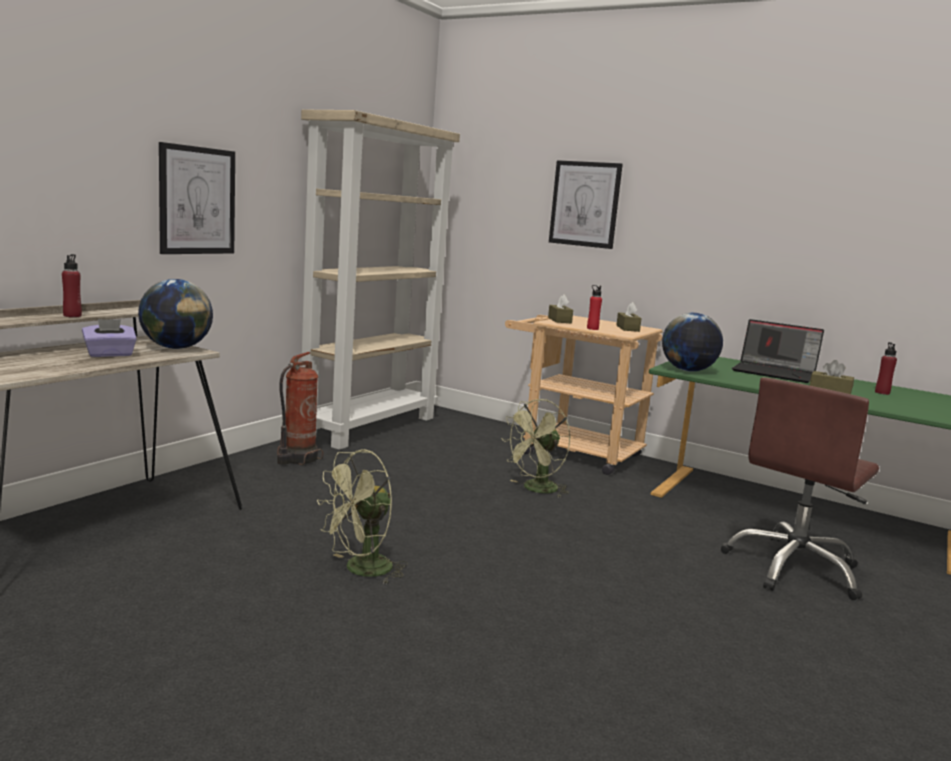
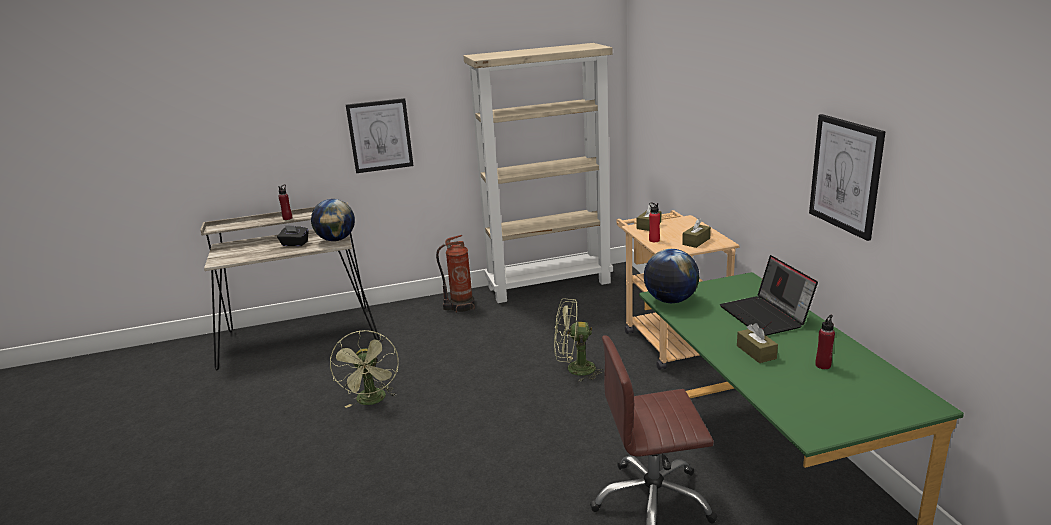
camera: 45 degrees right, 10 degrees up
(110, 354) = (294, 244): purple tissue box -> black tissue box
(360, 570) = (372, 401): green fan -> green fan turned 105 degrees counterclockwise
(585, 204) = (698, 113): picture -> picture (846, 175)

